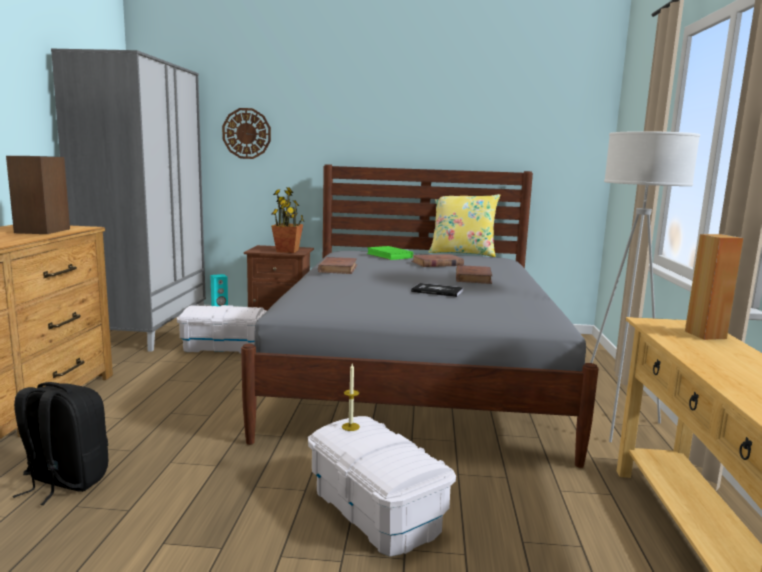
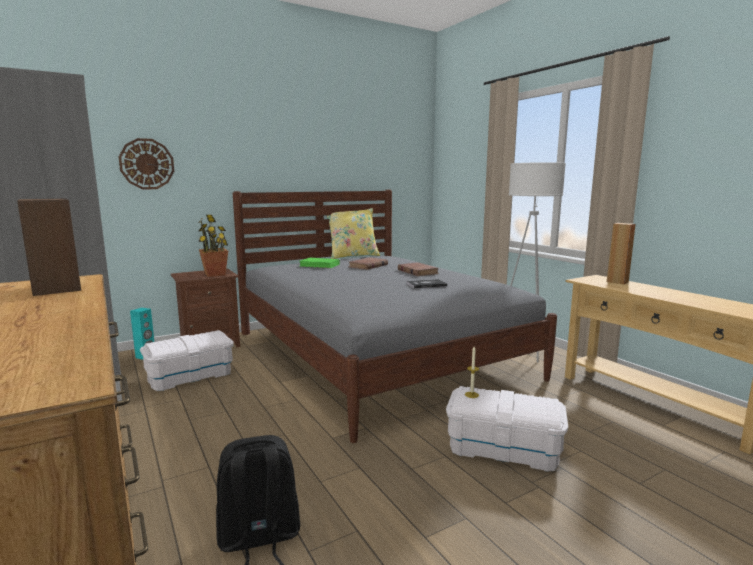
camera: 35 degrees left, 0 degrees up
(338, 268) = (317, 281): brown book -> none

